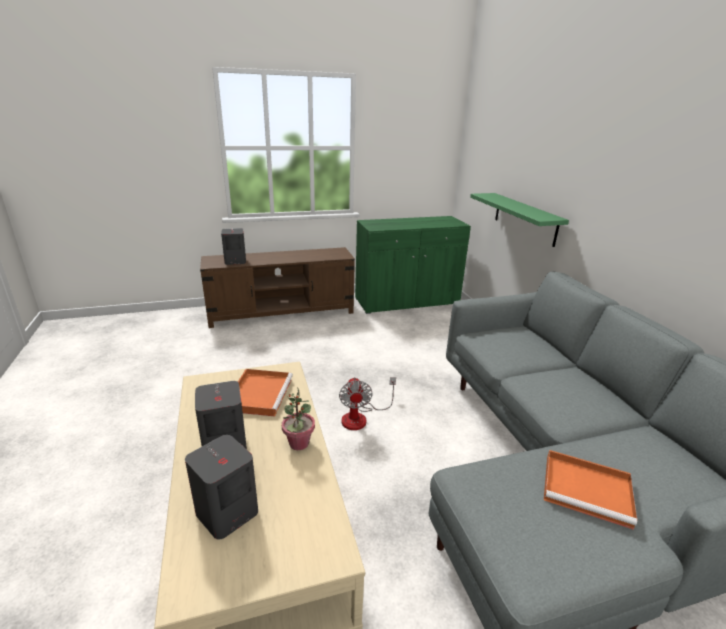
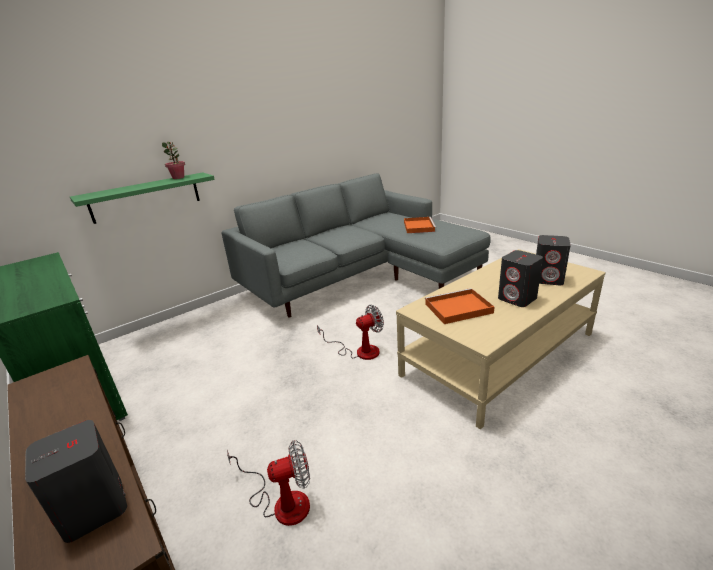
camera: 110 degrees left, 0 degrees up
(247, 351) = (282, 502): none -> fan
(299, 443) = (480, 279): potted plant -> potted plant (178, 178)

